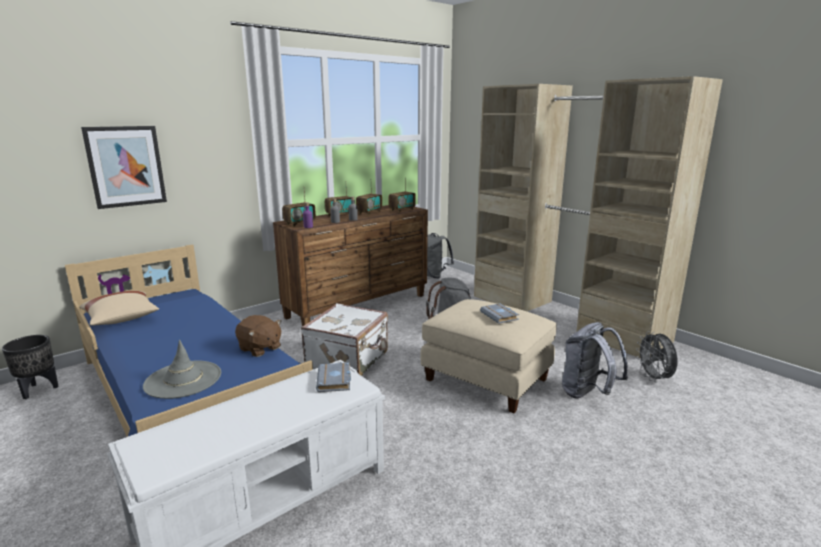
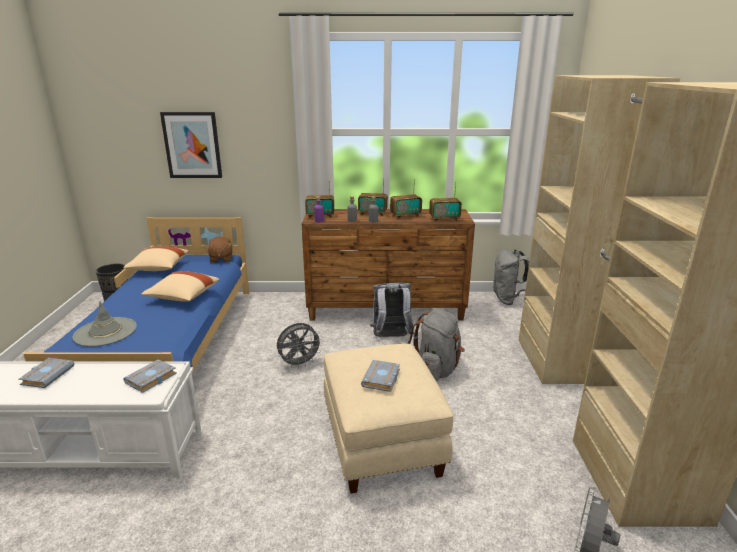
camera: 40 degrees right, 5 degrees up
(210, 330) = (183, 297): none -> beige pillow
(215, 422) = (47, 375): none -> grey book
(260, 348) = (180, 326): brown plush toy -> brown plush toy (221, 259)
(349, 361) = (299, 363): white suitcase -> grey fan
(587, 394) = (461, 521): grey backpack -> grey backpack (391, 337)

